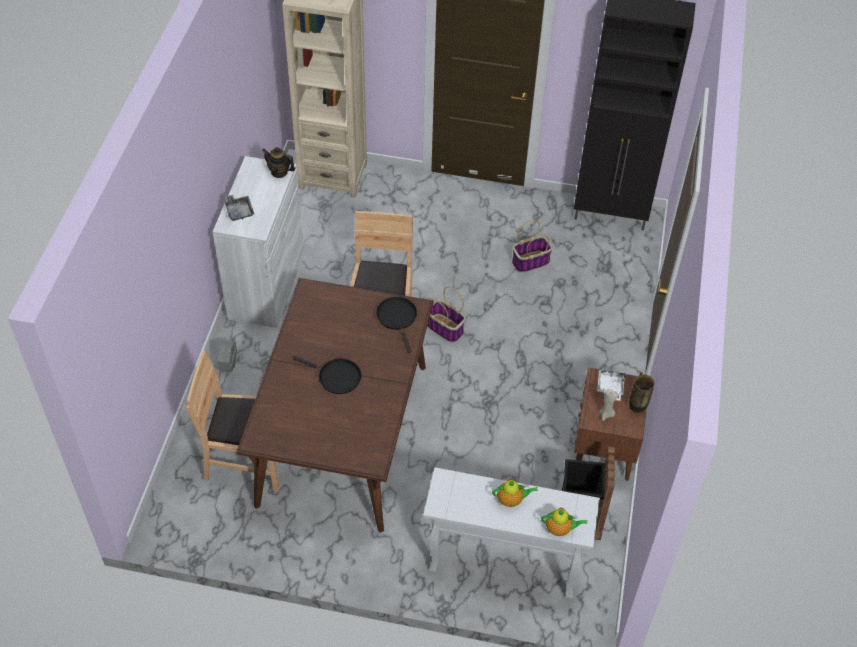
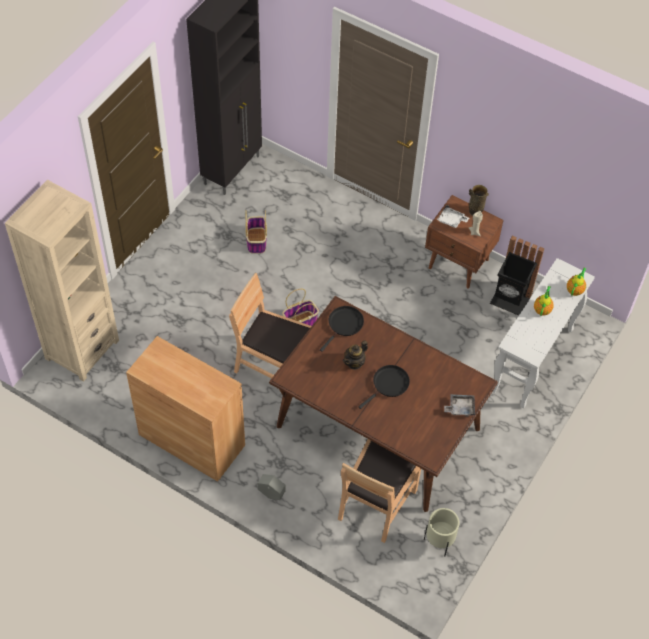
camera: 70 degrees left, 5 degrees up
(220, 529) = (439, 542): none -> beige planter
(239, 211) = (196, 394): grey tray -> grey tray (460, 408)
(266, 285) = (191, 440): white cabinet -> brown cabinet
(279, 172) = (161, 351): teapot -> teapot (354, 363)
(397, 318) = (344, 325): black frying pan -> black frying pan turned 120 degrees clockwise

